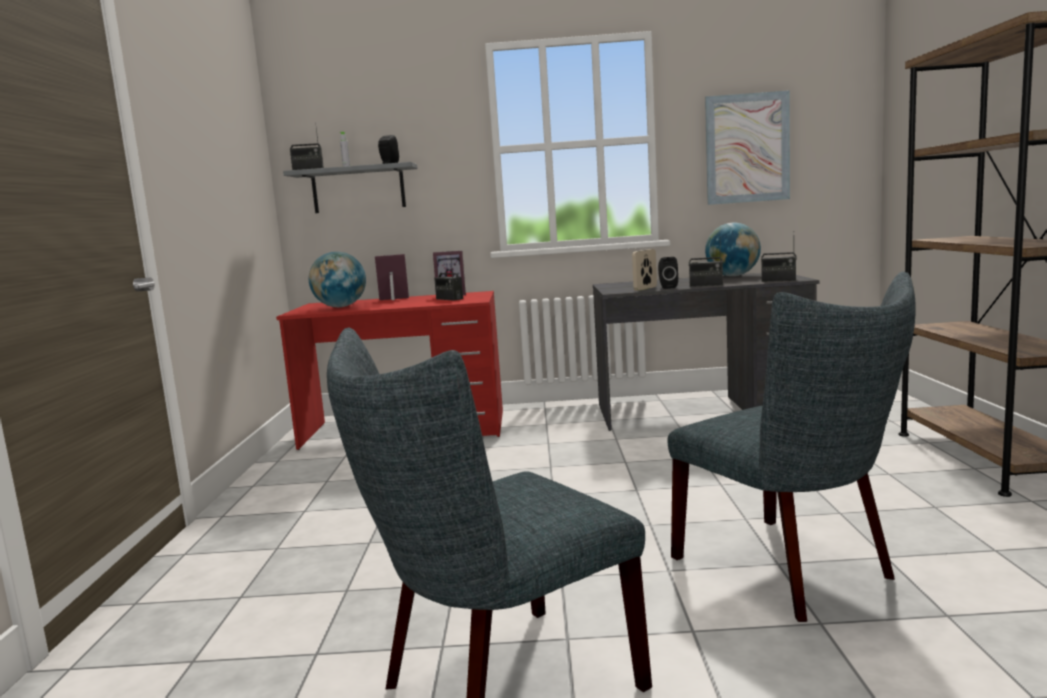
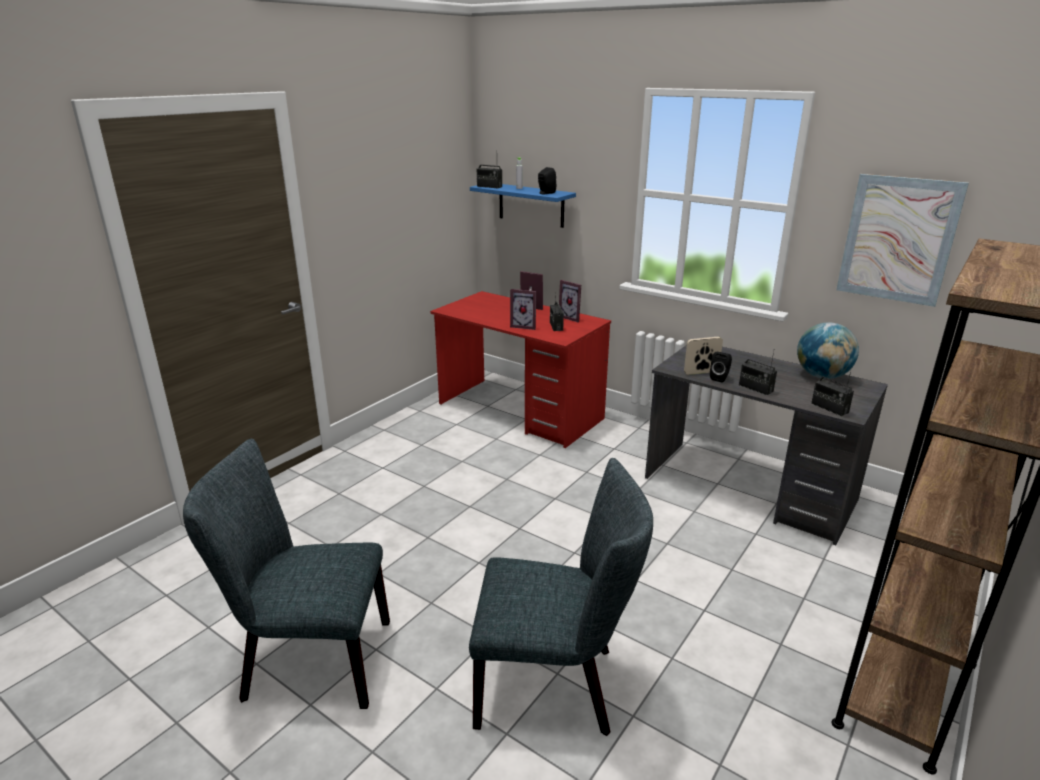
camera: 35 degrees right, 15 degrees up
(340, 307) = (482, 310): globe -> none
(358, 189) = (531, 205): grey shelf -> blue shelf
(415, 303) = (524, 326): none -> picture frame
(792, 571) = (555, 685): grey chair -> grey chair turned 90 degrees counterclockwise

